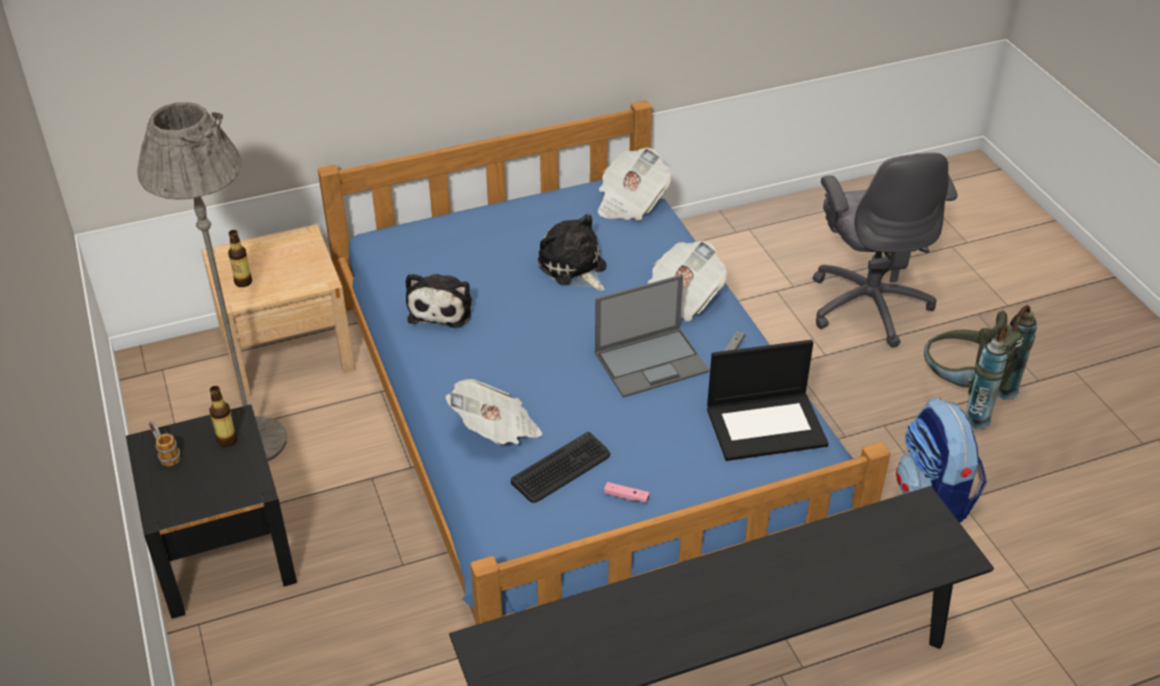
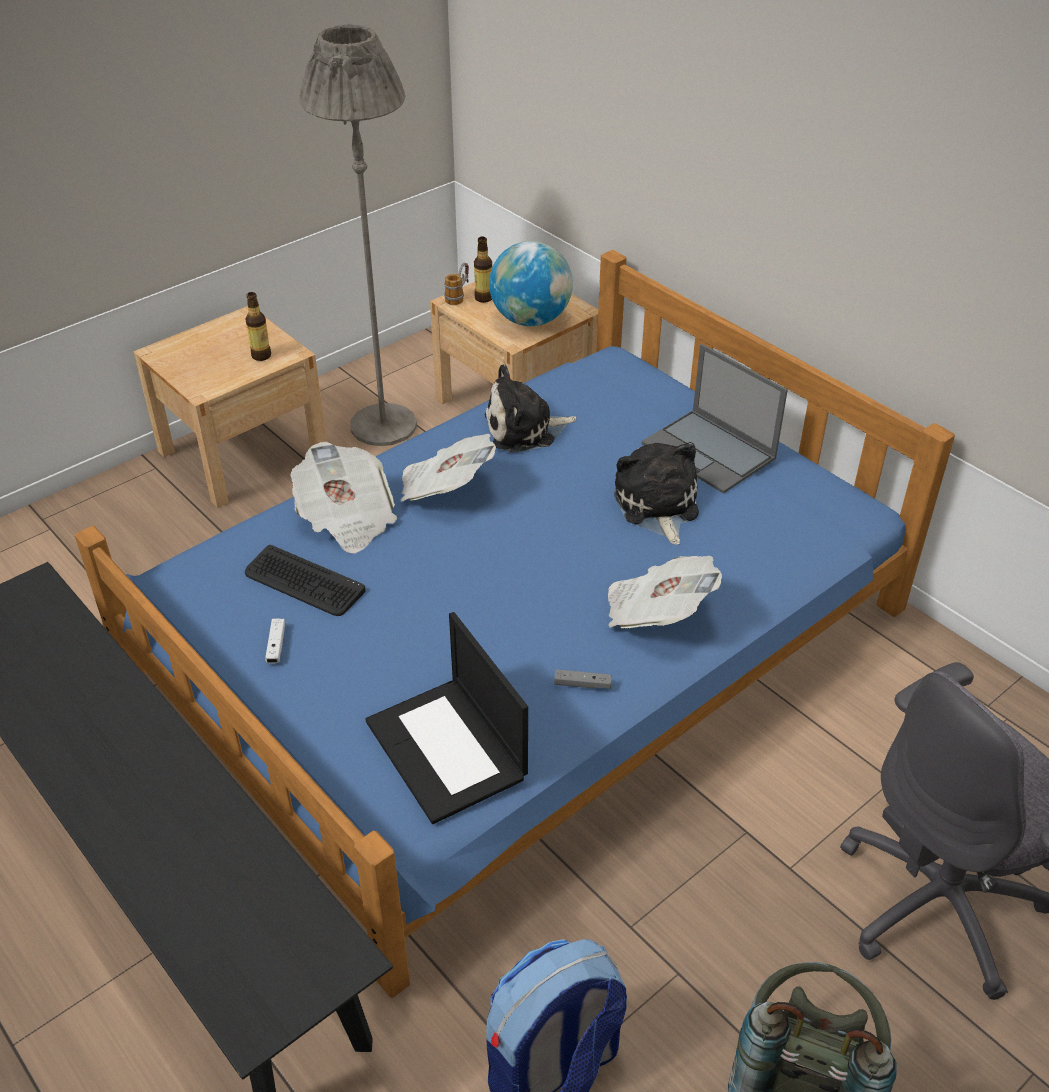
camera: 70 degrees right, 0 degrees up
(165, 453) = (233, 330): mug -> mug (458, 296)
(223, 550) = (243, 453): black nightstand -> beige nightstand
(299, 264) = (530, 319): none -> globe
(574, 268) = (657, 506): plush toy -> plush toy turned 45 degrees counterclockwise
(626, 496) = (276, 645): pink game controller -> white game controller
(630, 202) = (824, 522): newspaper -> newspaper (445, 488)
(652, 362) = (519, 614): laptop -> laptop (710, 451)

